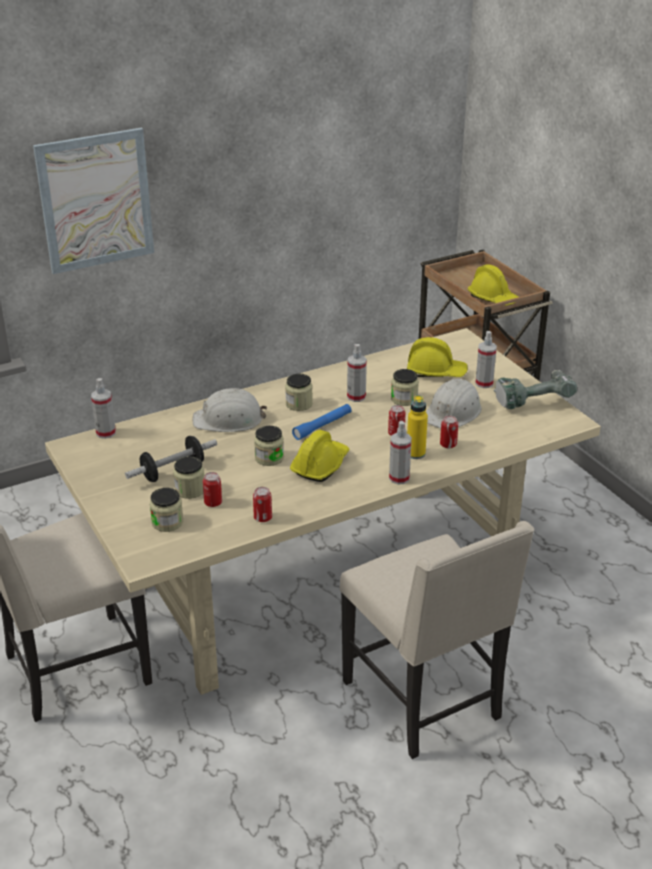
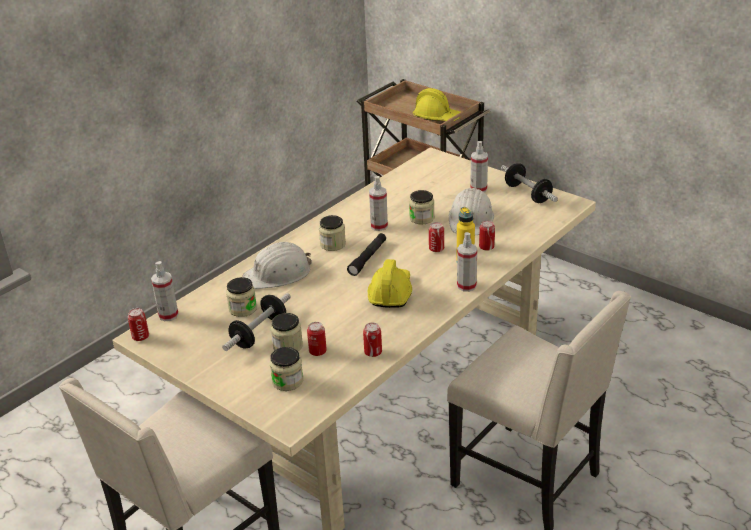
camera: 20 degrees left, 0 degrees up
(69, 446) = (140, 337): none -> can
(95, 200) = (71, 93): picture -> none
(269, 458) = (340, 298): jar -> jar (243, 309)
(322, 426) = (368, 258): blue flashlight -> black flashlight
(436, 372) = (432, 189): yellow hard hat -> none
(532, 400) = (527, 194): power drill -> dumbbell

